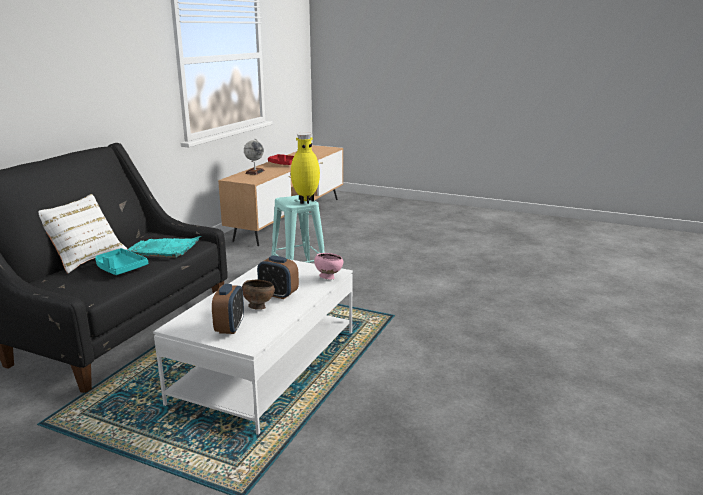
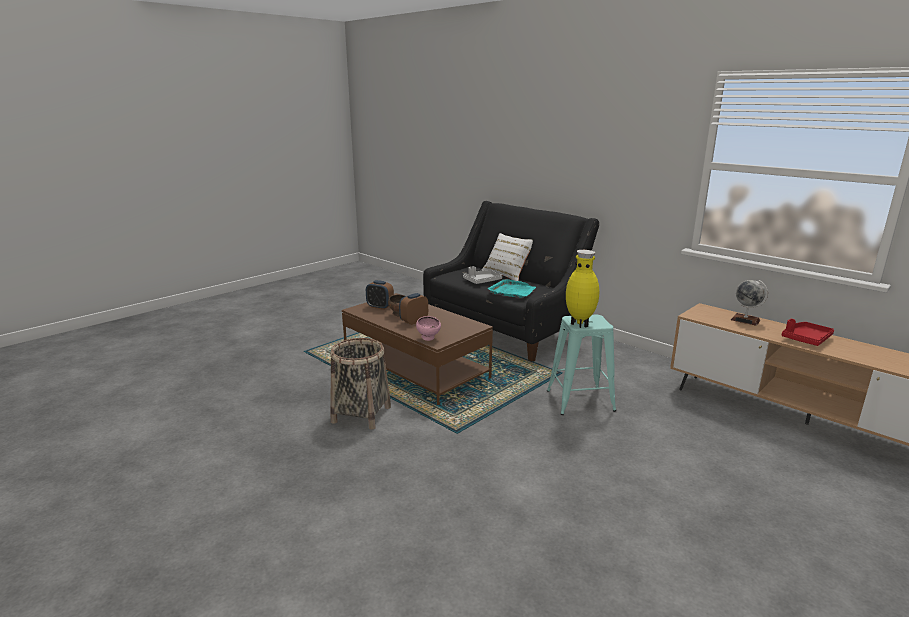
camera: 110 degrees right, 0 degrees up
(120, 268) = (482, 281): turquoise tray -> grey tray
(267, 366) = (416, 368): white coffee table -> brown coffee table
(402, 372) = (361, 414): none -> basket

